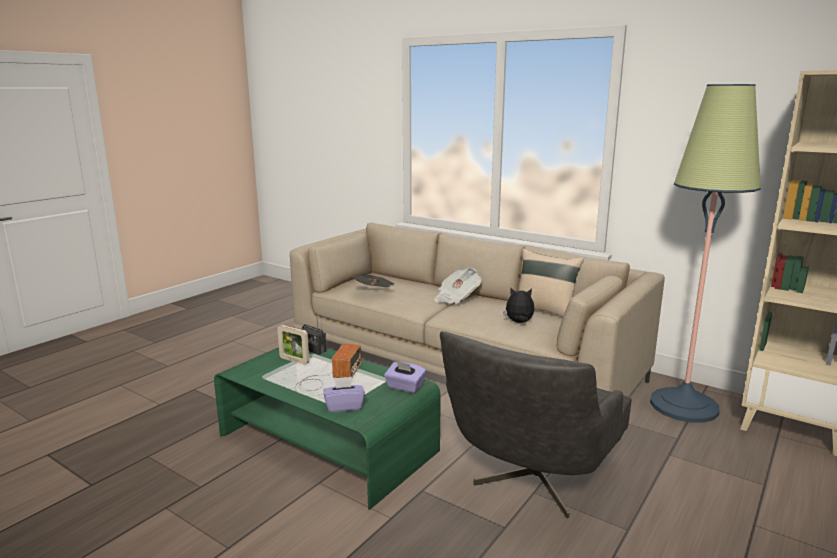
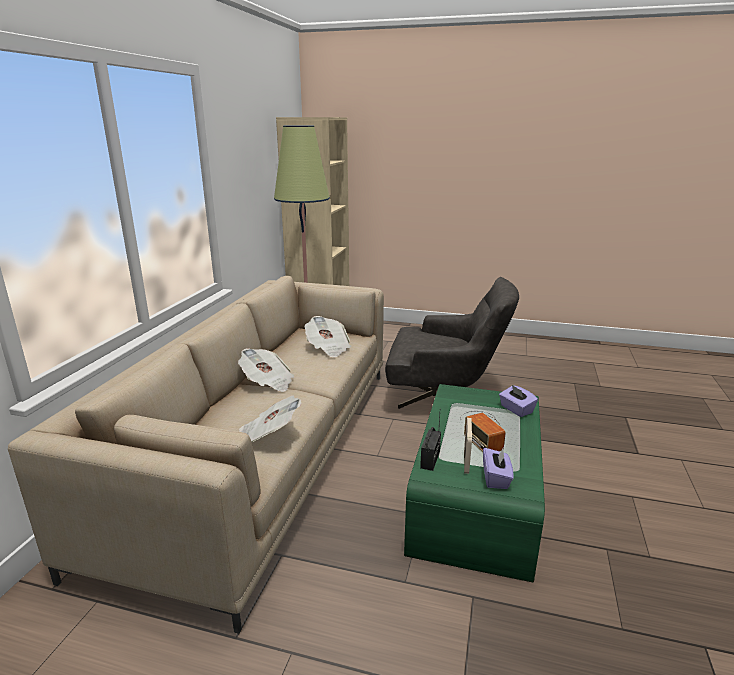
camera: 110 degrees left, 5 degrees up
(327, 379) = (483, 430): radio -> radio turned 105 degrees counterclockwise
(405, 387) = (460, 392): purple tissue box -> purple tissue box (496, 478)
(519, 322) = (328, 348): plush toy -> newspaper
(545, 310) = (288, 342): beige pillow -> none

